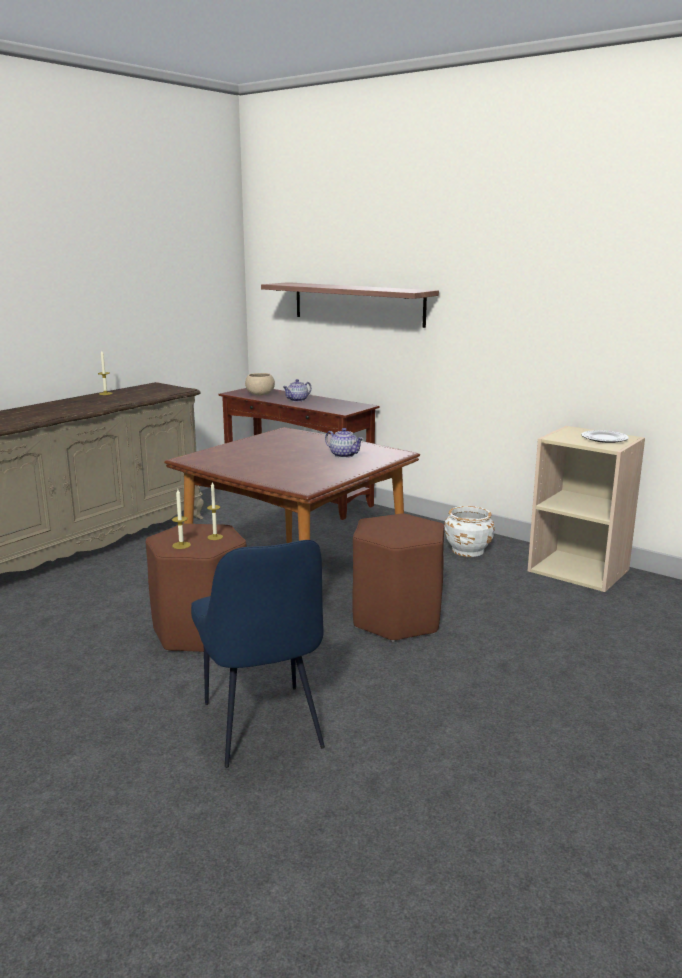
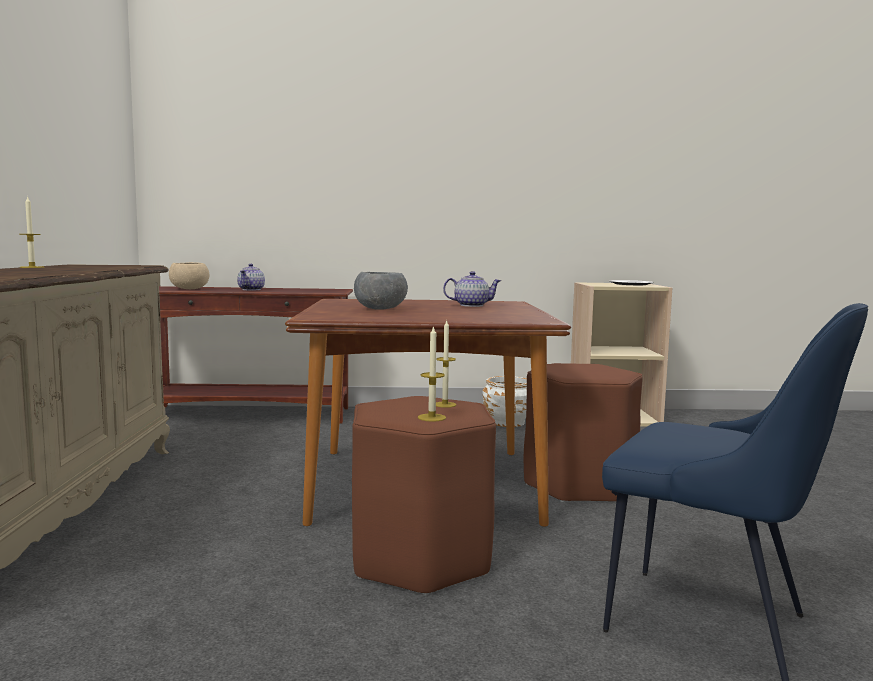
camera: 40 degrees left, 10 degrees down
(263, 451) = (381, 309): none -> grey bowl
(358, 304) = (317, 175): shelf -> none

